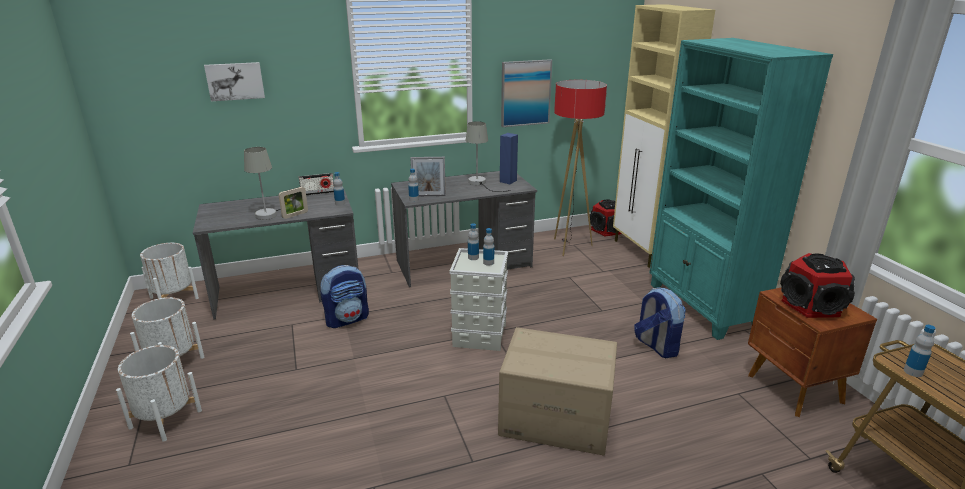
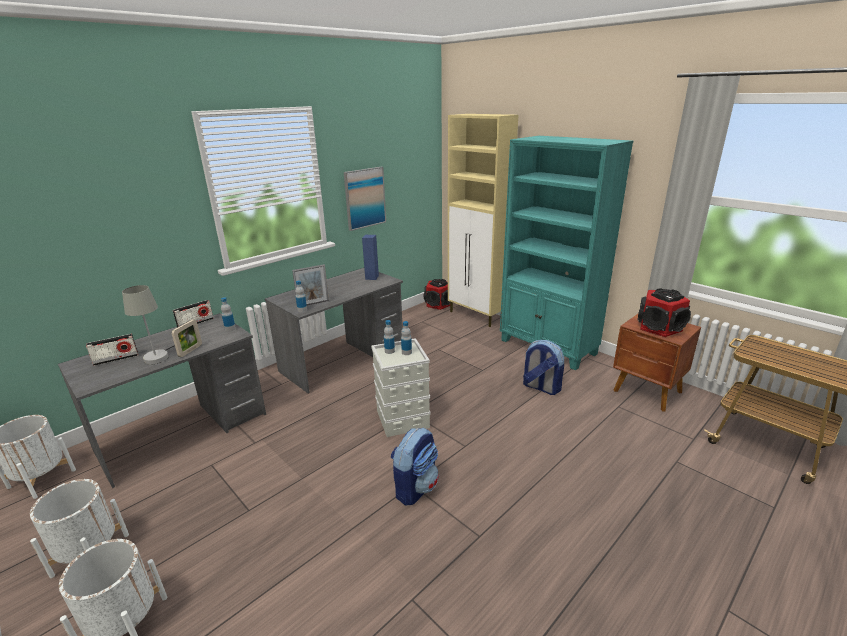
camera: 25 degrees left, 0 degrees up
(235, 81) = (78, 217): picture -> none
(239, 209) = (116, 359): none -> radio
(347, 319) = (268, 441): backpack -> backpack (415, 487)
(480, 183) = (350, 284): grey table lamp -> none
(556, 418) = (515, 471): cardboard box -> none
(569, 246) = (420, 324): floor lamp -> none
(913, 372) = (763, 357): bottle -> none

